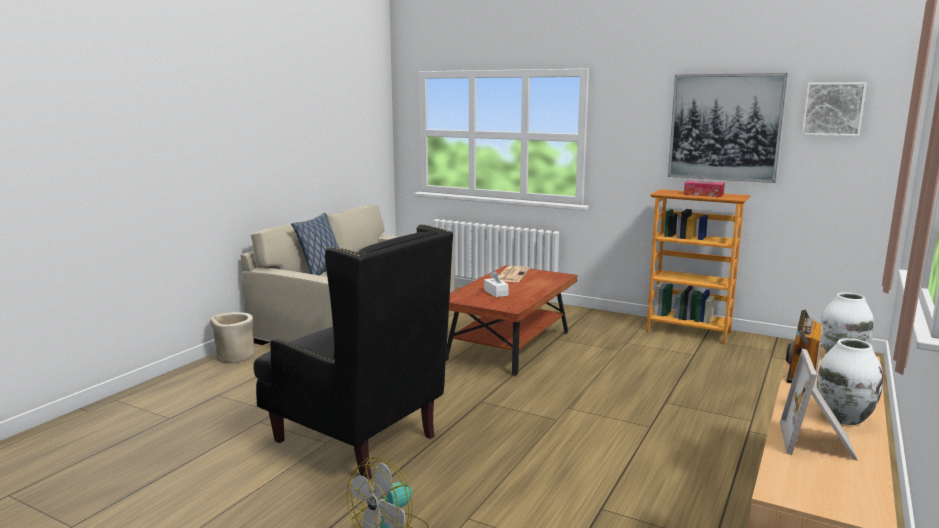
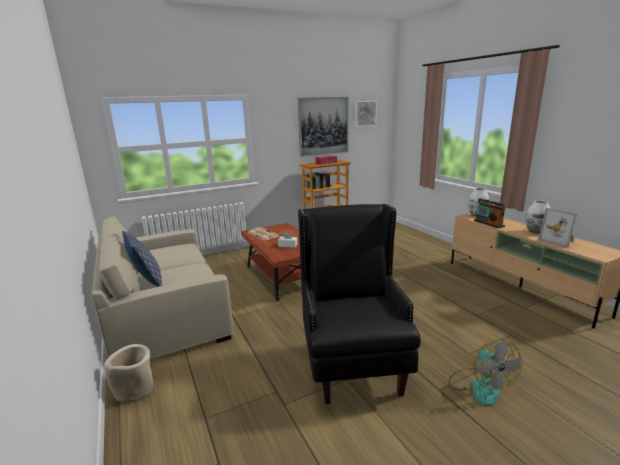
camera: 55 degrees left, 5 degrees up
(357, 439) = (353, 365): black armchair -> black armchair turned 75 degrees counterclockwise

